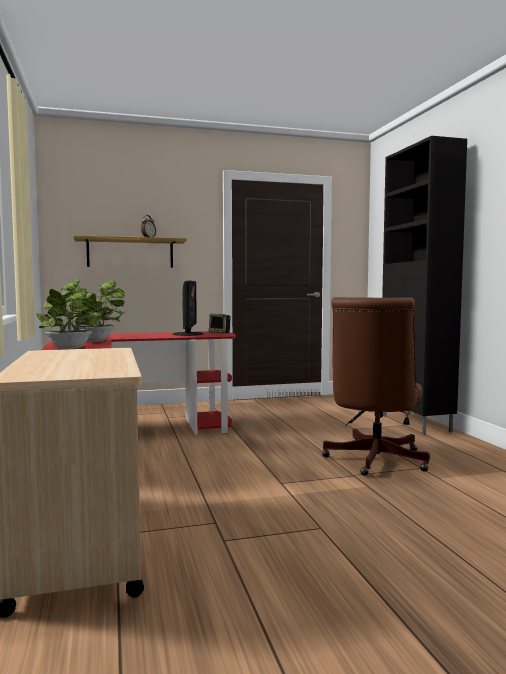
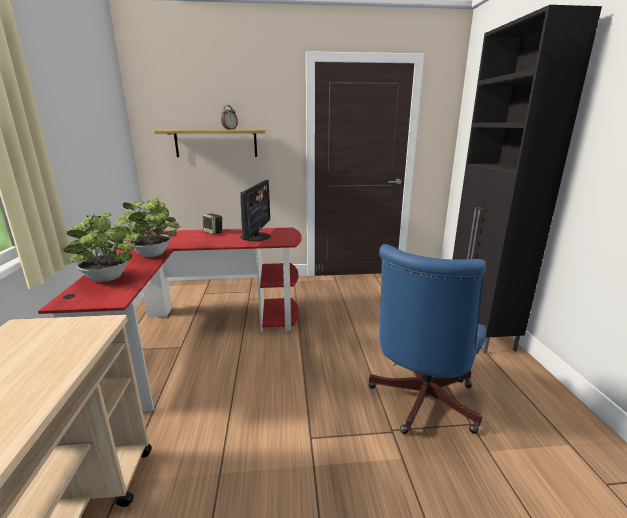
camera: 10 degrees right, 15 degrees up
(220, 333) = (288, 234): speaker -> speaker (213, 232)
(373, 461) = (420, 403): brown office chair -> blue office chair

